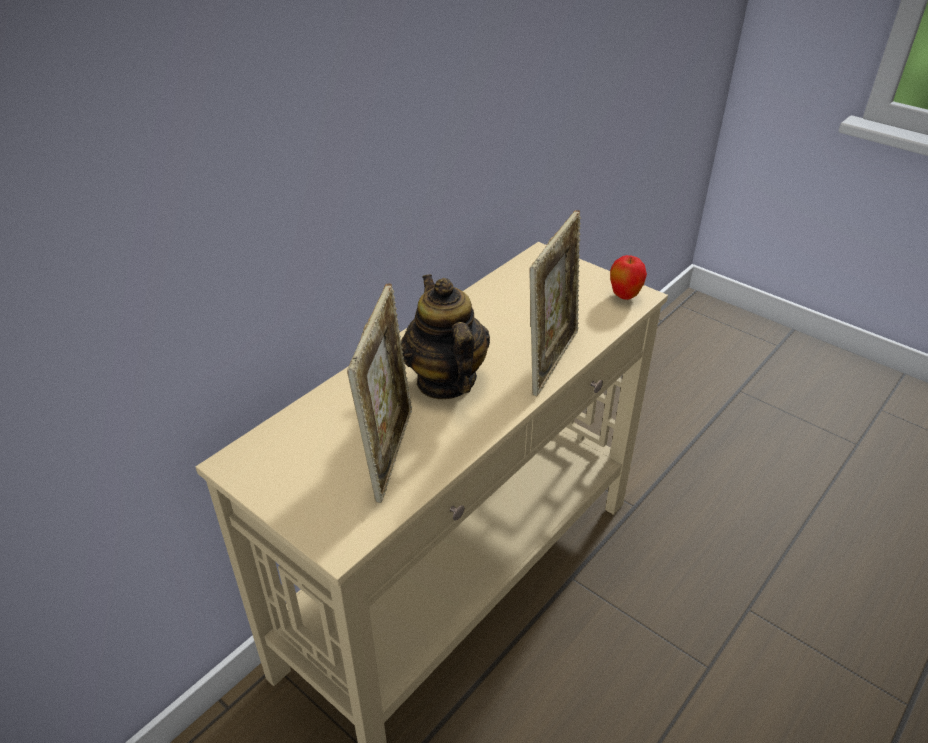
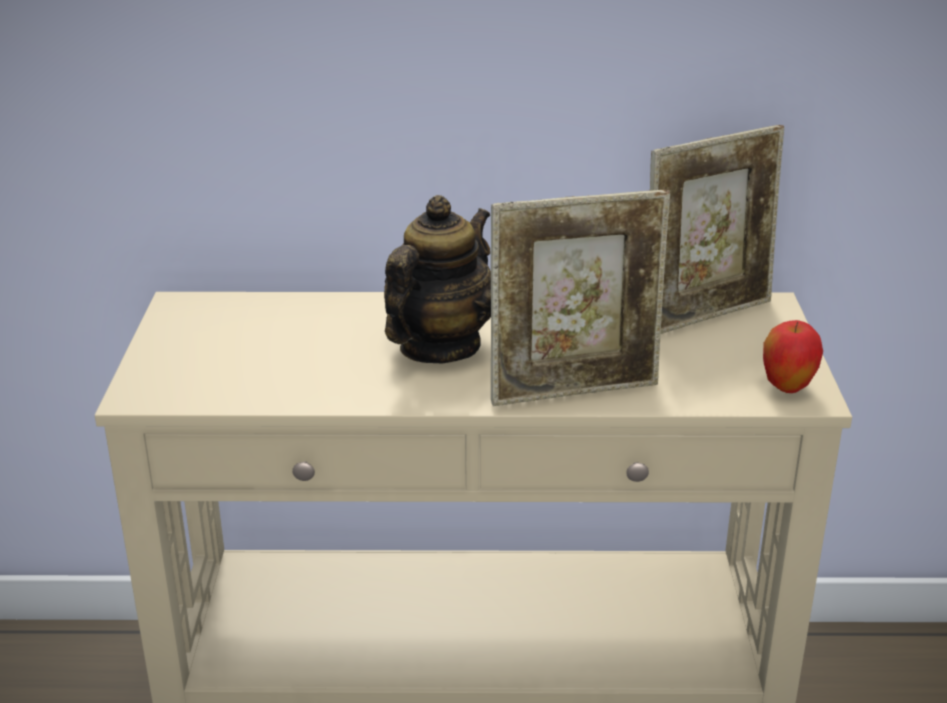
camera: 50 degrees right, 10 degrees down
(389, 452) = (289, 365): picture frame -> picture frame (706, 315)

